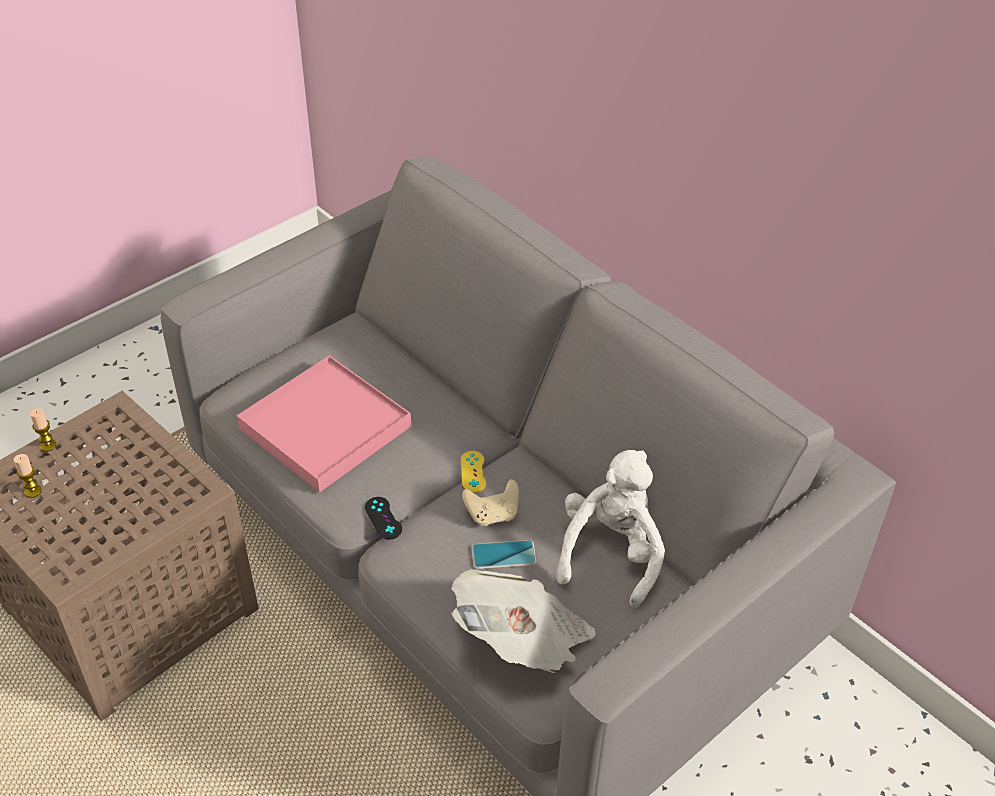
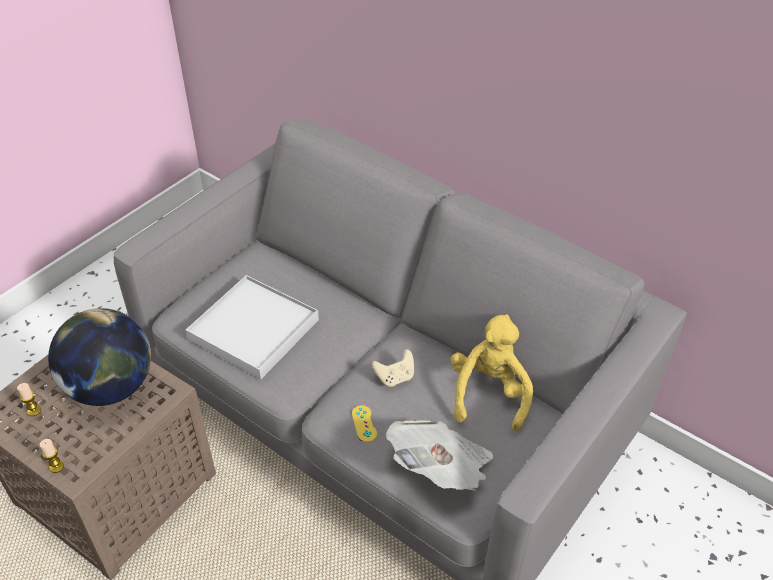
camera: 10 degrees left, 0 degrees up
(48, 445) = (39, 373): candle -> candle (56, 467)
(131, 476) = (111, 387): none -> globe
(325, 427) = (254, 329): pink tray -> white tray
(383, 518) = (314, 392): black game controller -> none
(473, 472) = (373, 347): yellow game controller -> yellow game controller (364, 424)
(503, 555) = (410, 406): phone -> none
(611, 553) = (489, 393): white plush toy -> yellow plush toy

